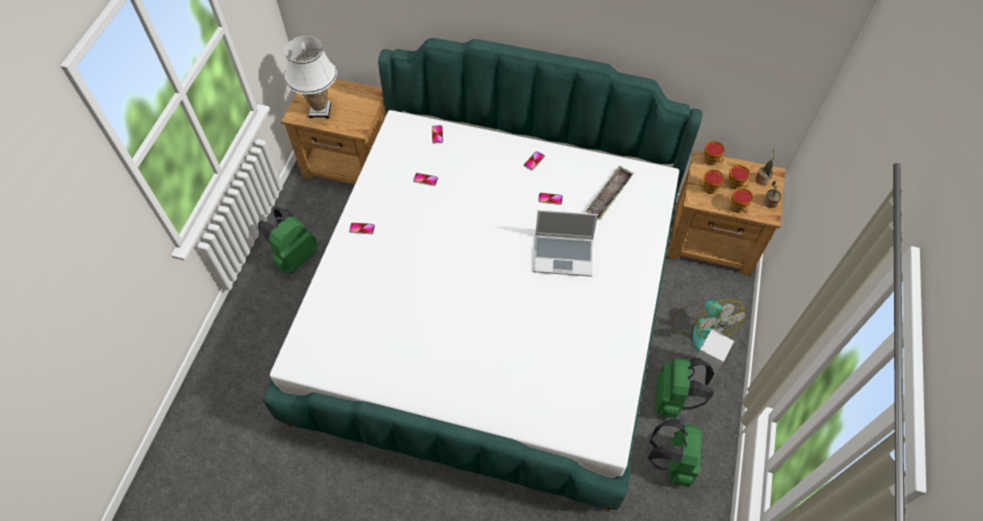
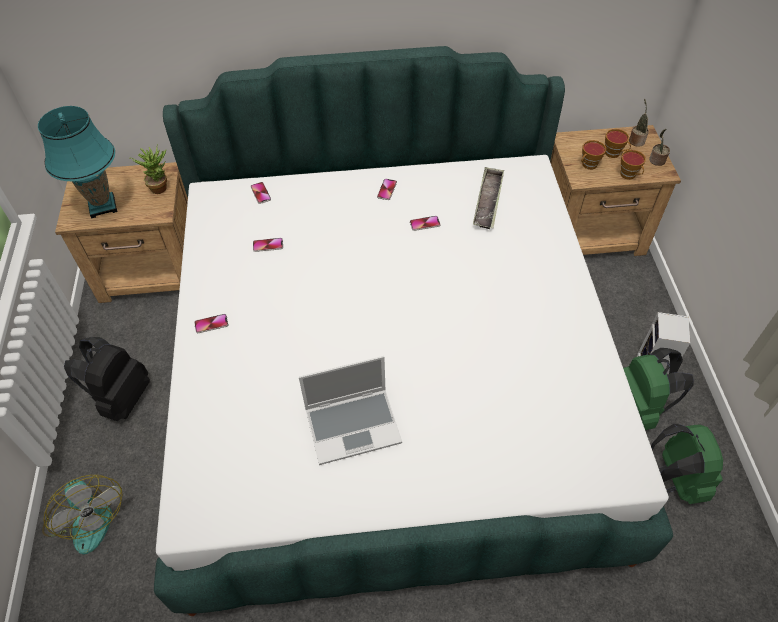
camera: 20 degrees left, 5 degrees down
(294, 256) = (121, 398): green backpack -> black backpack
(320, 110) = (102, 206): white table lamp -> turquoise table lamp
(366, 106) = (160, 186): none -> potted plant
(564, 255) = (470, 279): laptop -> laptop (354, 425)
(701, 327) = (626, 322): fan -> fan (87, 517)
(711, 161) = (576, 138): cup -> none

